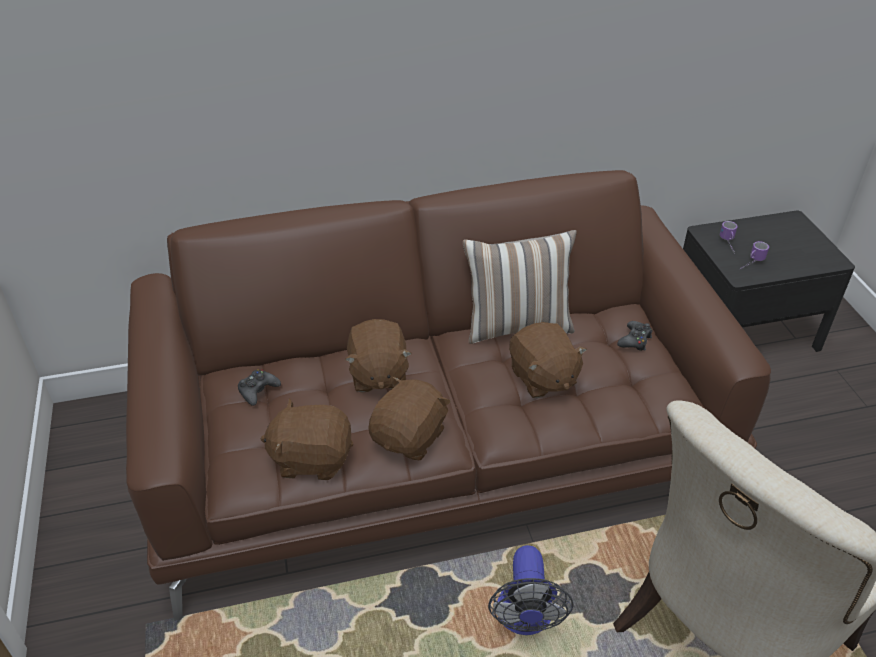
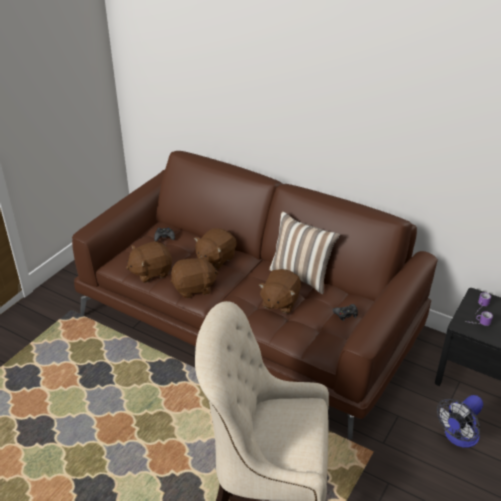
camera: 45 degrees right, 5 degrees down
(312, 458) = (151, 272): brown plush toy -> brown plush toy turned 75 degrees counterclockwise
(525, 619) = (192, 410): fan -> fan (458, 437)

